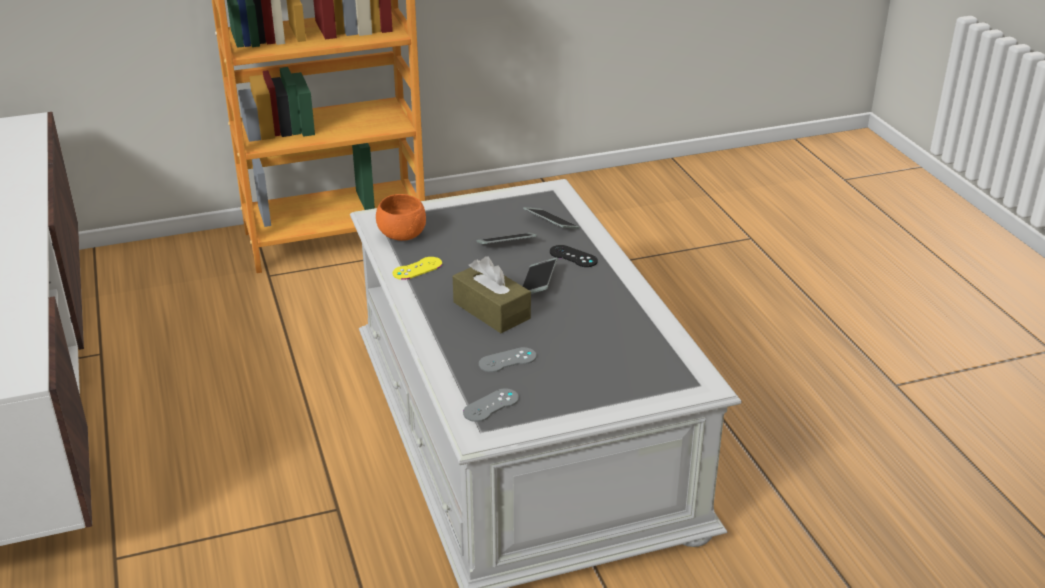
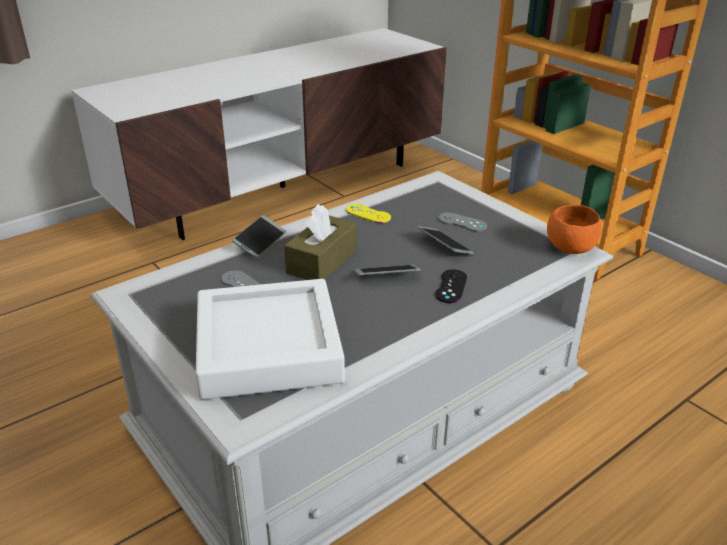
camera: 70 degrees right, 0 degrees up
(402, 235) = (416, 196): orange bowl -> orange bowl (570, 248)
(491, 405) = (168, 290): grey game controller -> grey game controller (462, 222)
(551, 223) = (505, 261): phone -> phone (260, 242)
(615, 359) = (268, 347): none -> white tray

